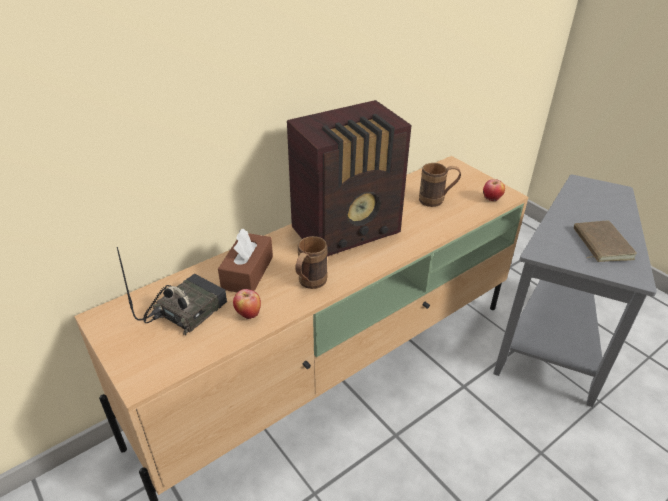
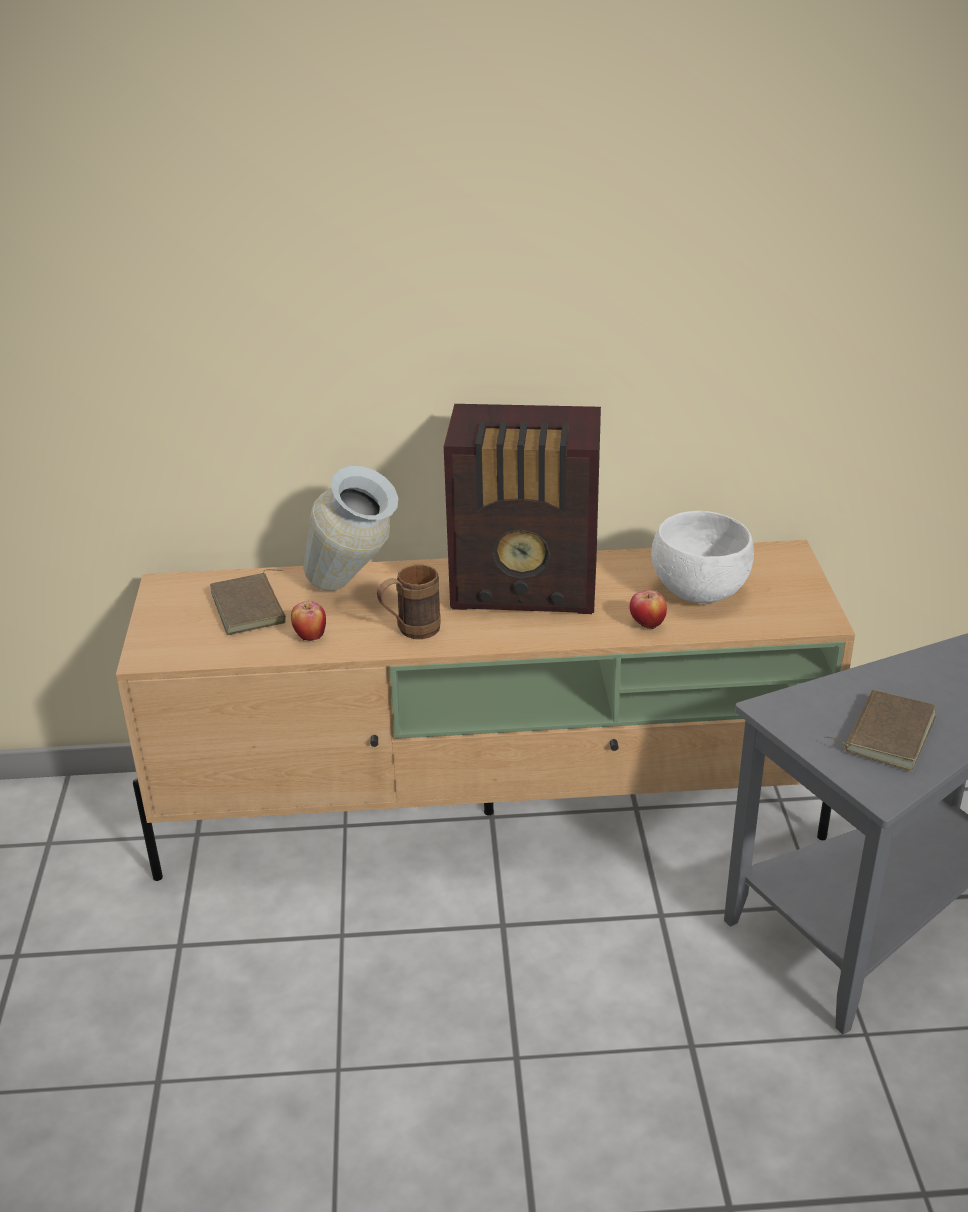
camera: 35 degrees right, 5 degrees down
(185, 310) = (251, 608): radio -> brown book
(247, 272) = (354, 594): brown tissue box -> vase
(437, 200) = (699, 593): brown mug -> white bowl
(491, 200) = (786, 618): apple -> apple (647, 625)

